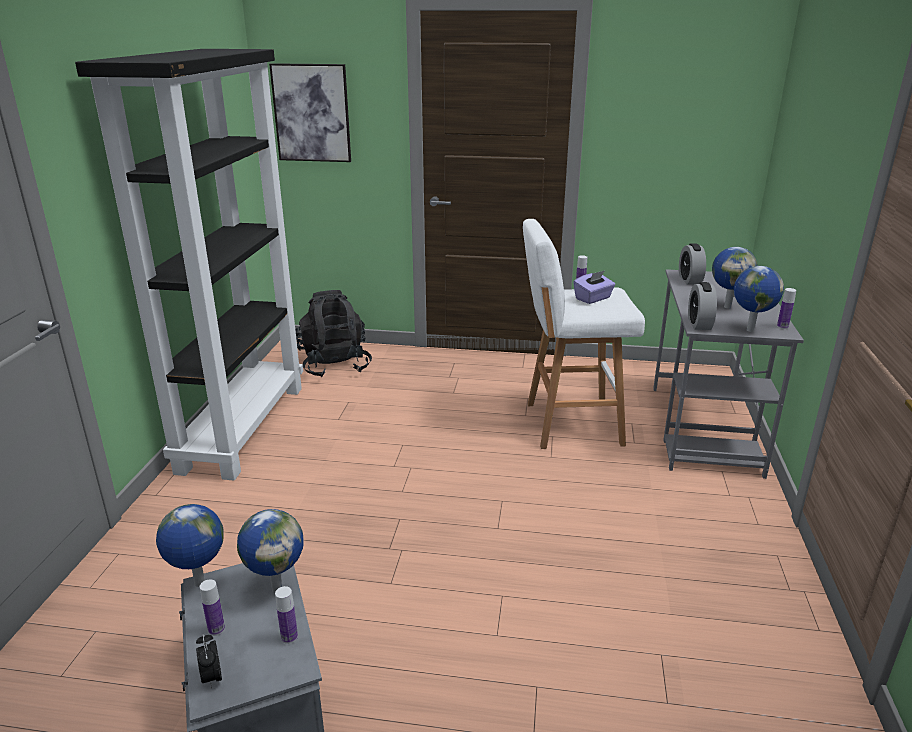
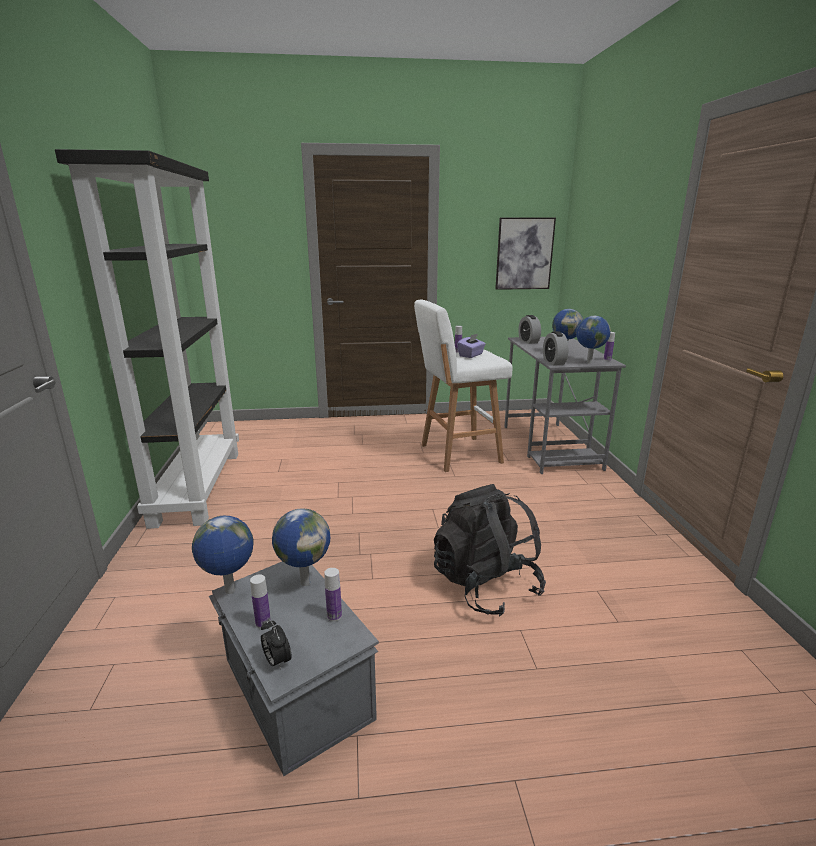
camera: 15 degrees left, 5 degrees down
(312, 113) = (227, 235): picture -> picture (524, 254)
(335, 365) = (259, 436): black backpack -> black backpack (485, 585)

